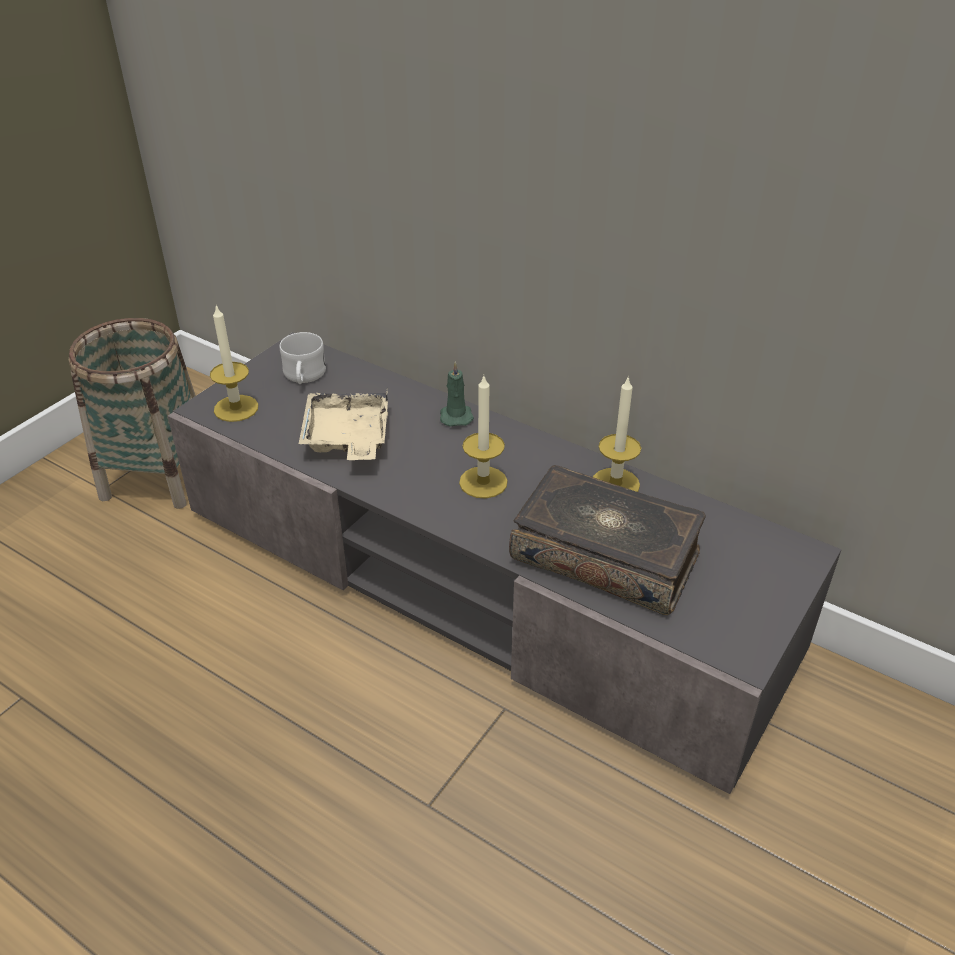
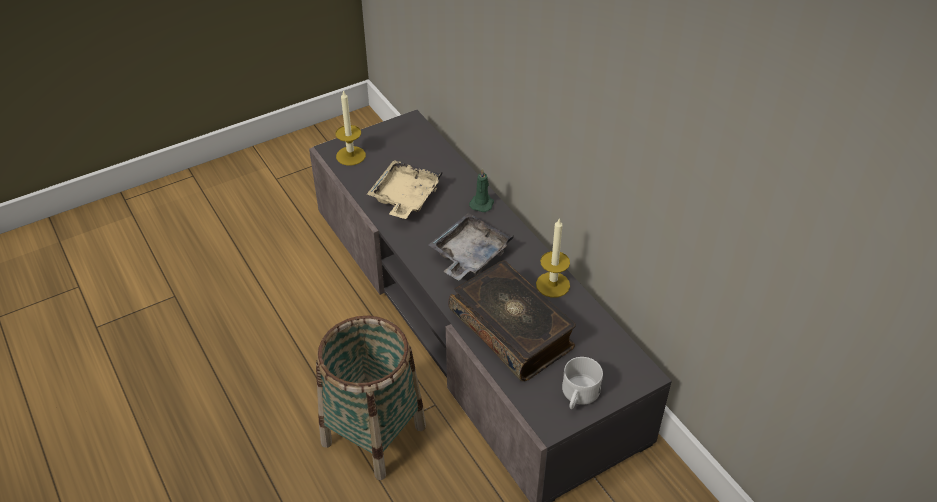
camera: 25 degrees right, 5 degrees up
(157, 476) = (312, 180): basket -> basket (373, 435)
(304, 377) = (404, 145): white mug -> white mug (578, 396)
(483, 482) = (469, 255): candle -> grey tray

